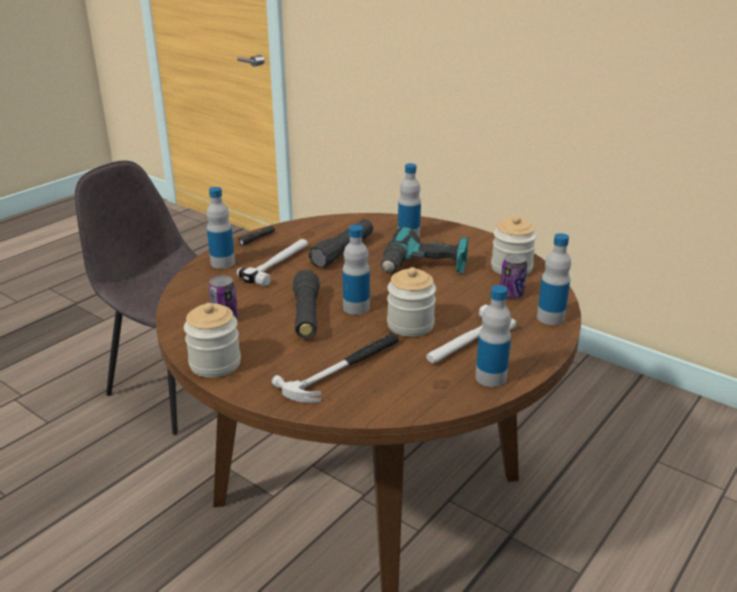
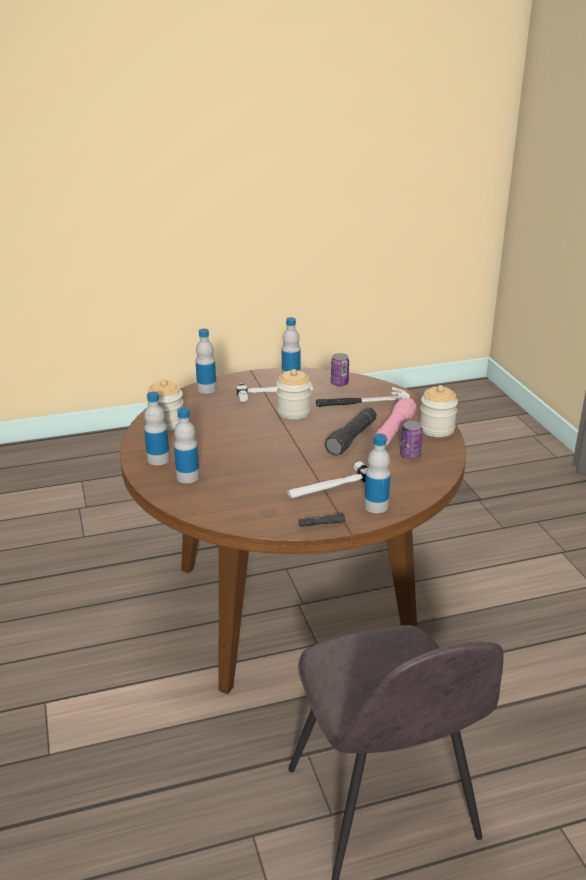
camera: 145 degrees left, 0 degrees up
(267, 342) = (394, 431): none -> pink flashlight
(343, 252) = (264, 480): black flashlight -> none
(356, 308) = (313, 433): bottle -> bottle (158, 459)
(424, 267) = (223, 445): power drill -> none
(511, 294) = (202, 407): can -> can (339, 383)

